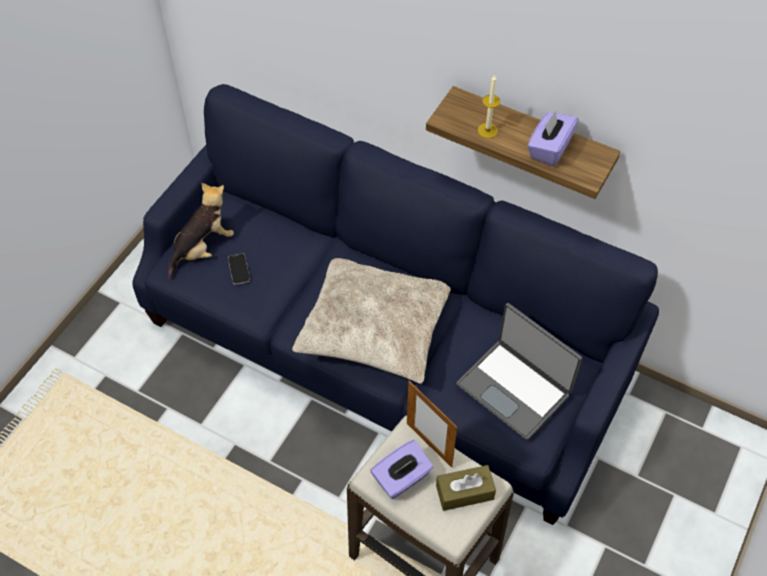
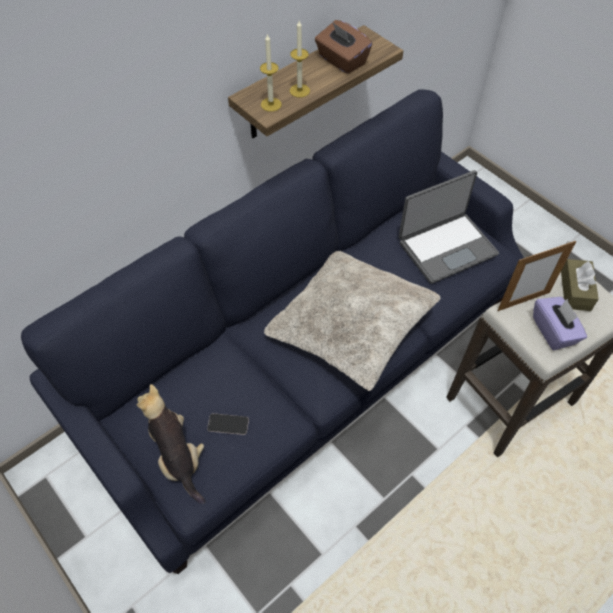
camera: 70 degrees left, 0 degrees up
(457, 116) = (271, 104): none -> candle
(549, 148) = (341, 61): purple tissue box -> brown tissue box

